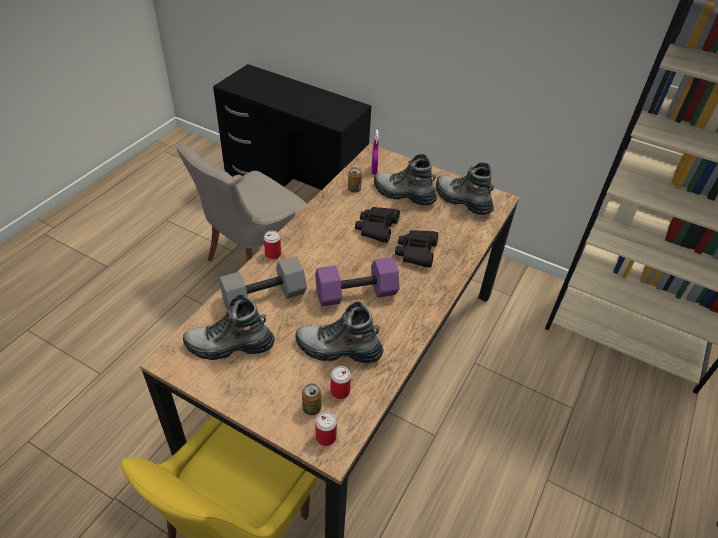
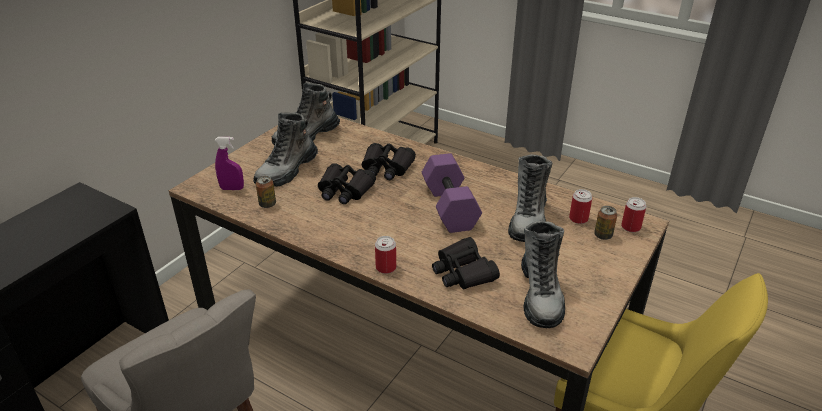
camera: 85 degrees left, 10 degrees down
(264, 298) = (463, 272): grey dumbbell -> black binoculars

